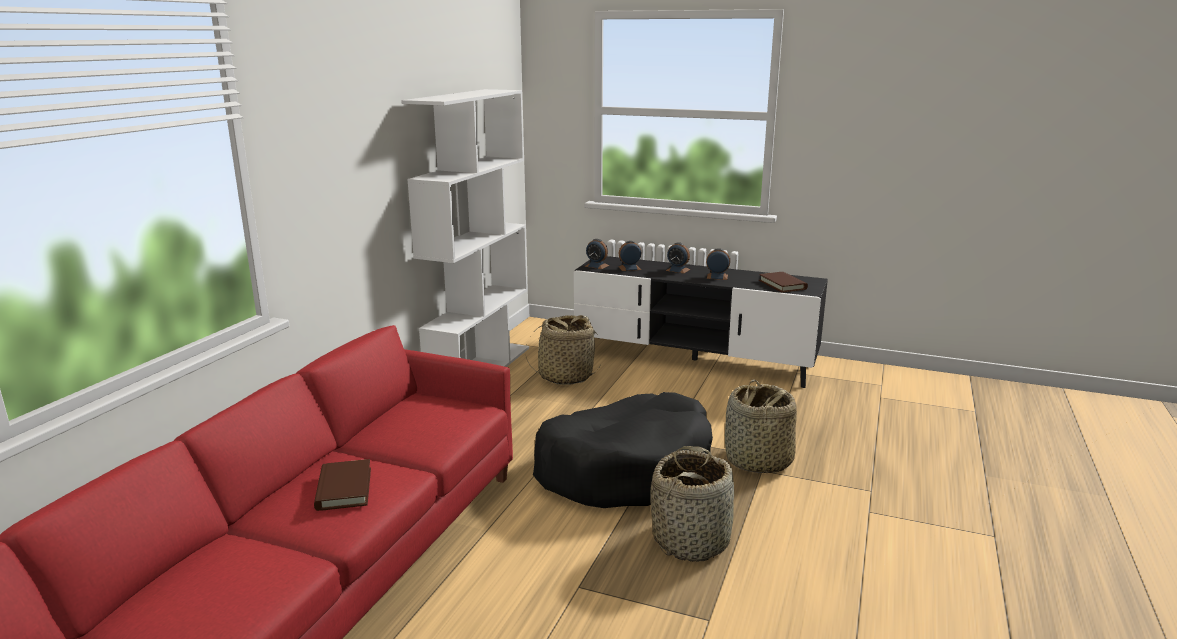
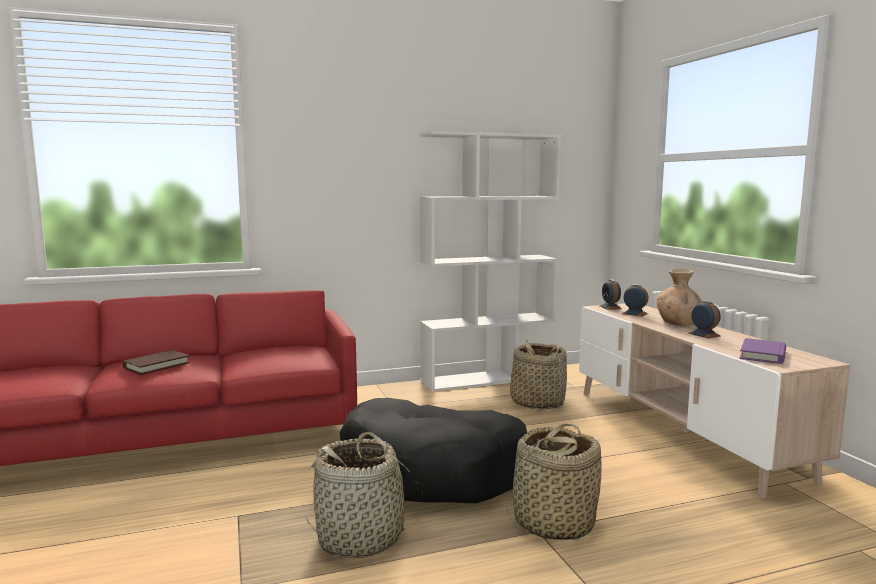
camera: 50 degrees right, 10 degrees down
(678, 270) = (678, 323): alarm clock -> brown vase
(694, 360) = (682, 431): black tv stand -> beige tv stand
(782, 285) = (763, 355): brown book -> purple book

